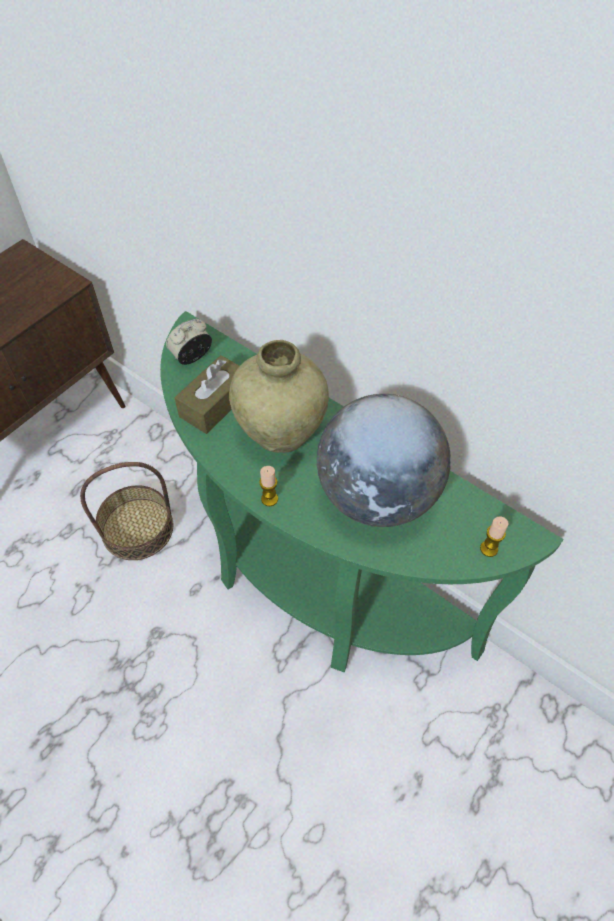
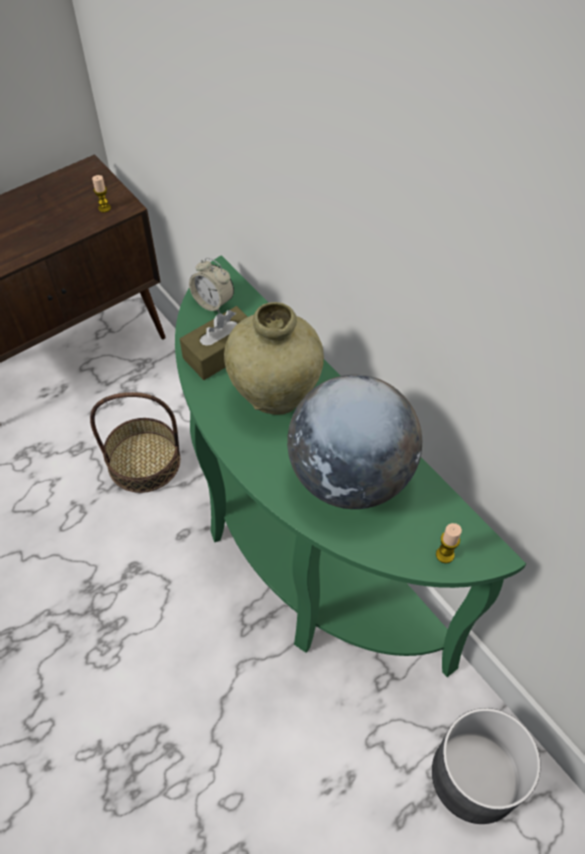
camera: 15 degrees right, 0 degrees up
(192, 357) = (213, 302): alarm clock -> alarm clock turned 120 degrees counterclockwise
(269, 499) = (244, 456): candle -> candle (104, 208)
(529, 744) = (476, 776): none -> grey planter

